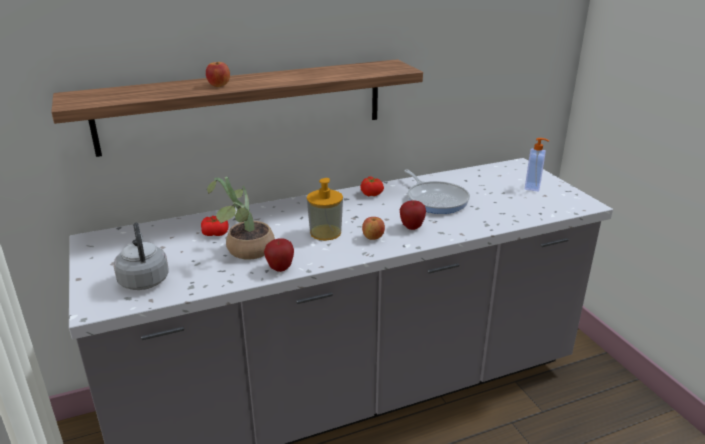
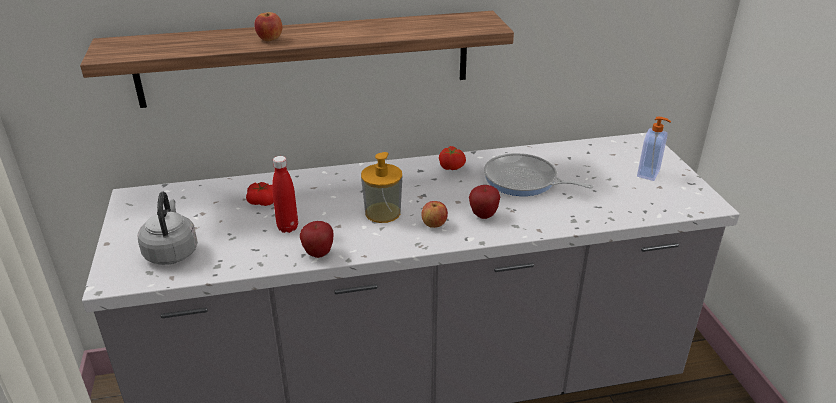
camera: 10 degrees right, 5 degrees up
(245, 251) = (287, 228): potted plant -> red bottle
(435, 199) = (524, 181): frying pan -> frying pan turned 135 degrees clockwise

